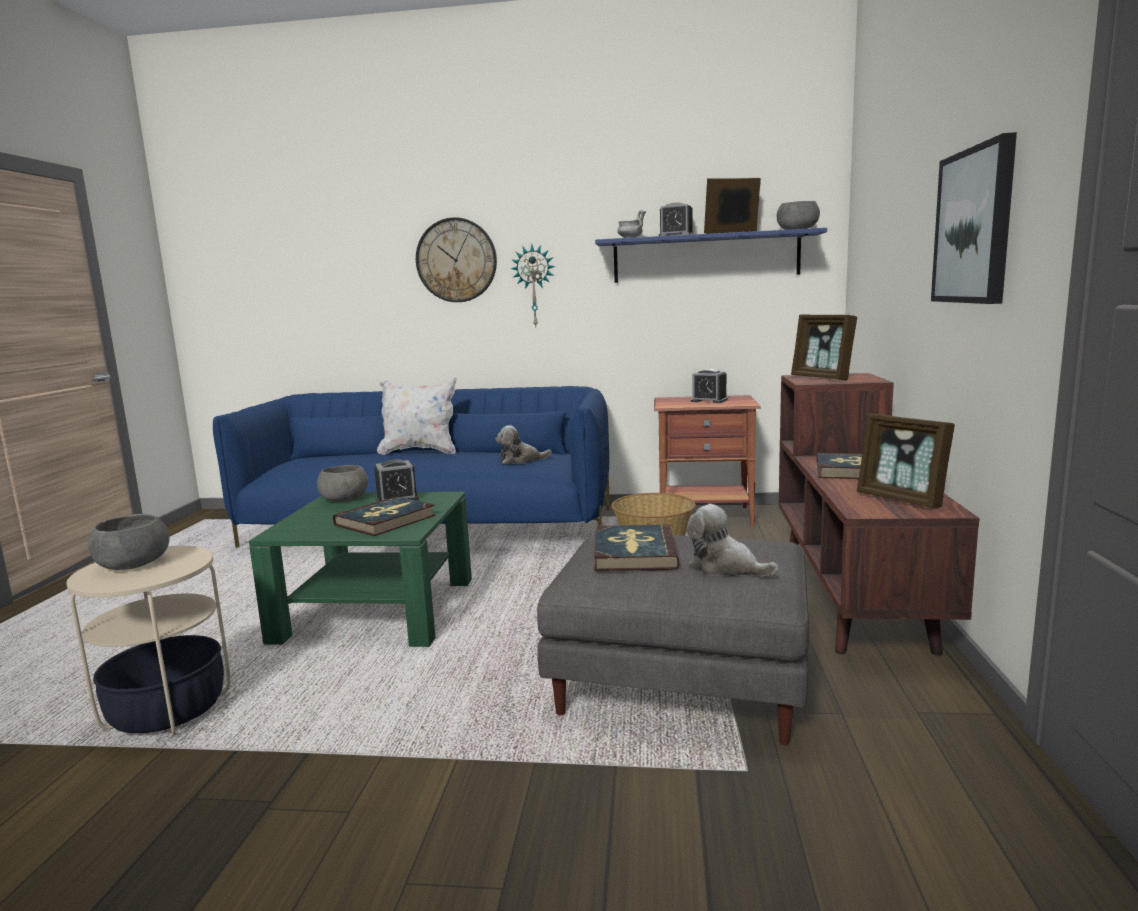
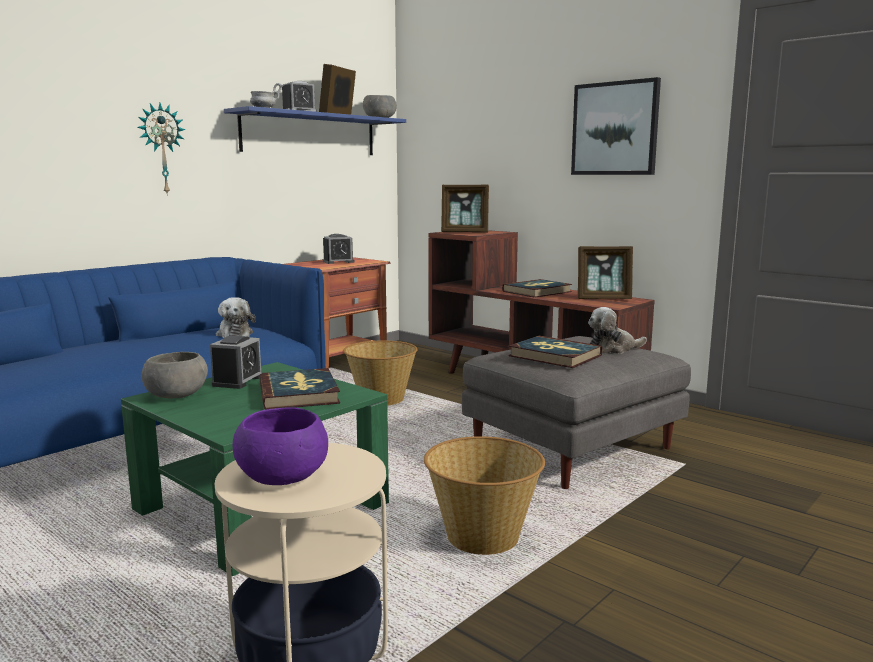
camera: 55 degrees left, 0 degrees up
(132, 564) = (283, 476): grey bowl -> purple bowl
(404, 708) = (482, 536): none -> basket
(420, 451) = (94, 346): white pillow -> none
(456, 260) = (67, 110): wall clock -> none
(520, 460) = (234, 334): plush toy -> plush toy turned 45 degrees counterclockwise

